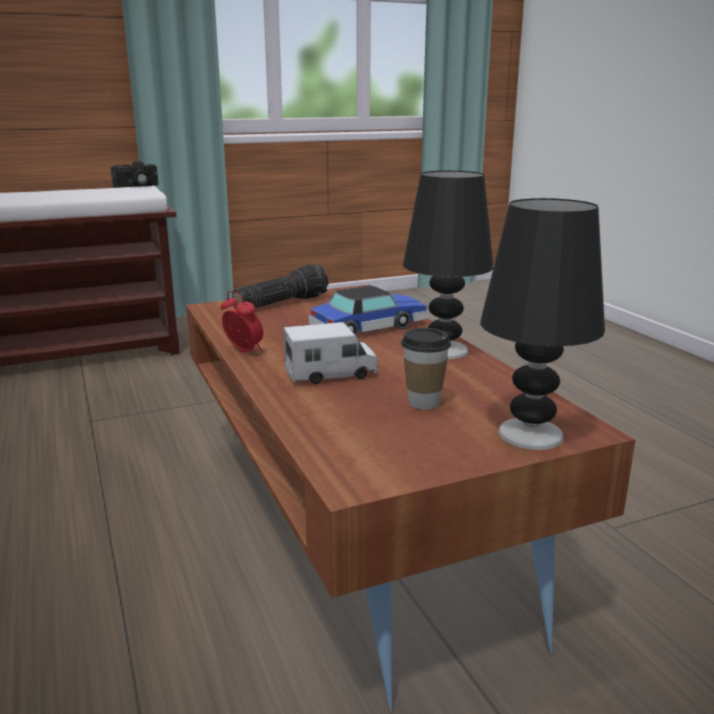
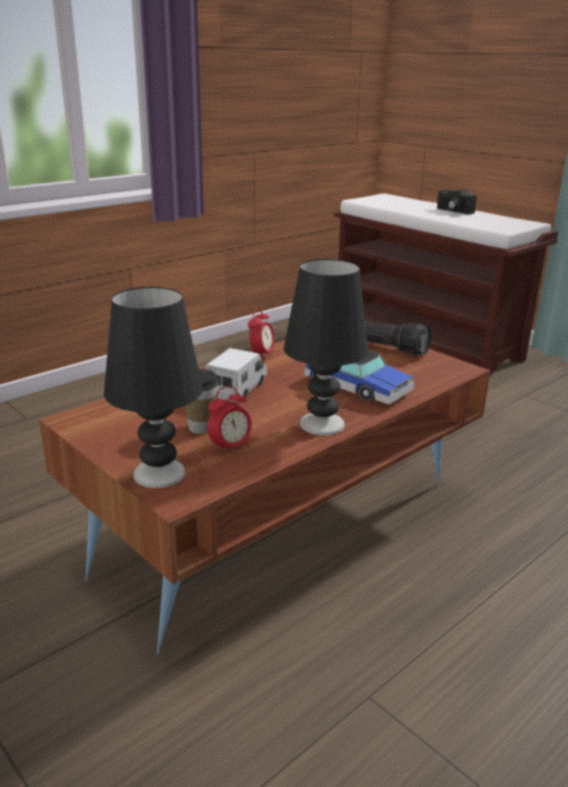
camera: 70 degrees right, 5 degrees up
(136, 186) = (529, 221): camera -> camera (452, 211)
(331, 374) = (238, 389): toy truck -> toy truck turned 120 degrees counterclockwise
(478, 393) = (230, 447): none -> alarm clock

